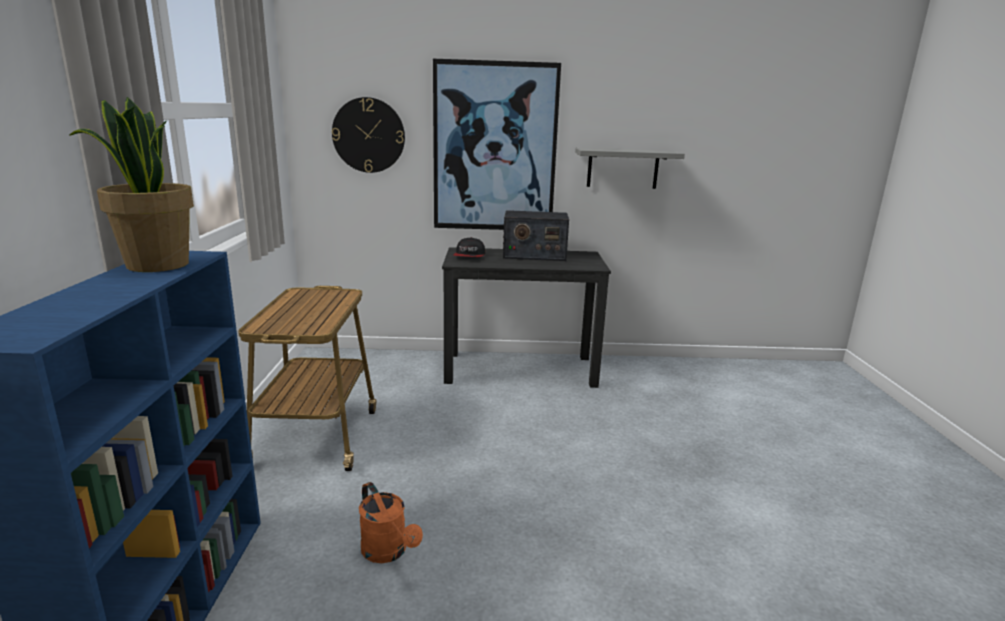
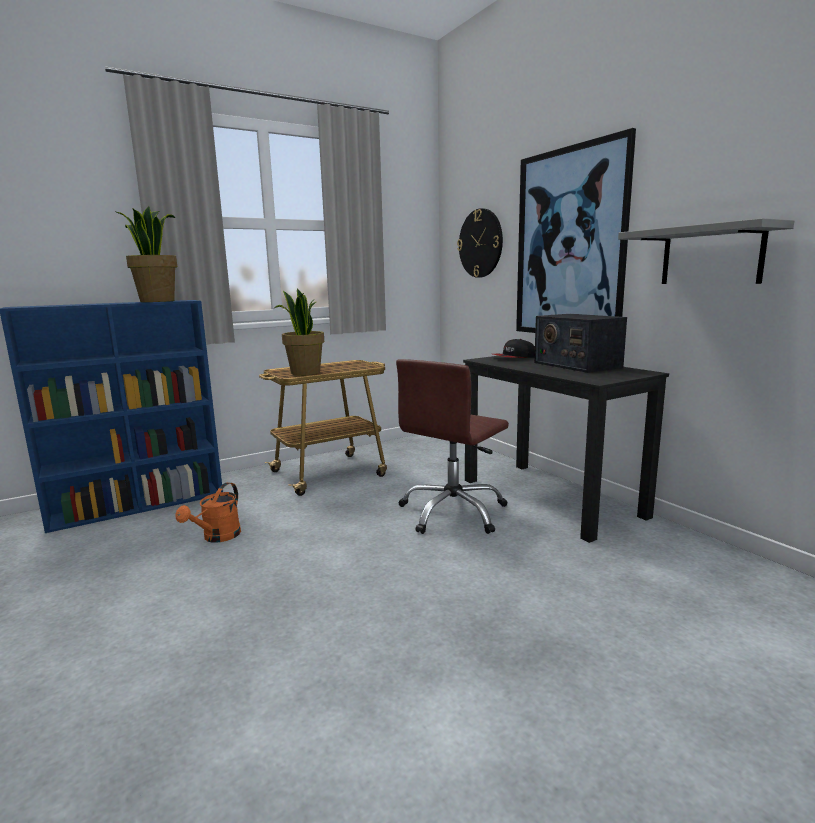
camera: 60 degrees right, 5 degrees down
(309, 320) = (304, 373): none -> potted plant
(498, 411) = (453, 512): none -> brown office chair

